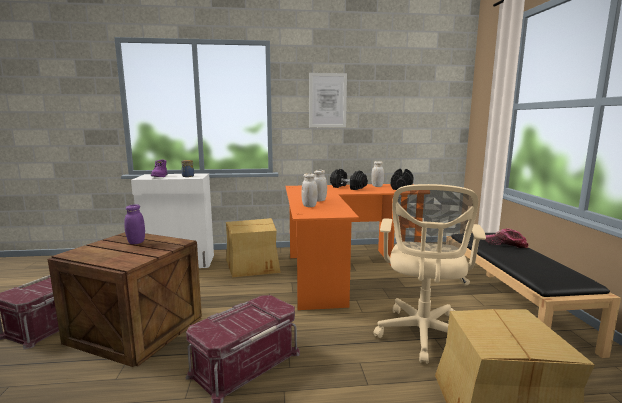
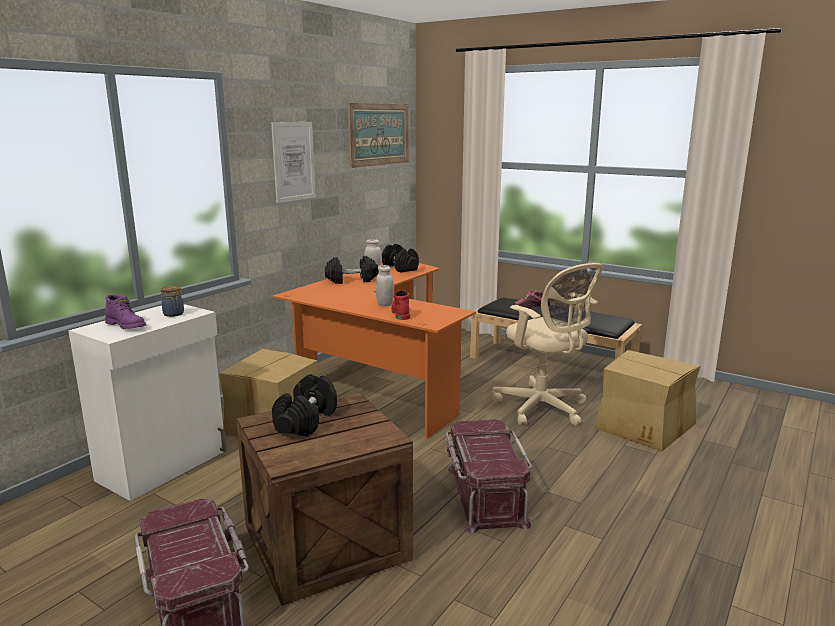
camera: 50 degrees left, 5 degrees up
(136, 242) = (306, 421): purple jar -> black dumbbell
(309, 206) = (400, 313): white jar -> red boot
(422, 85) = (379, 134): none -> picture

